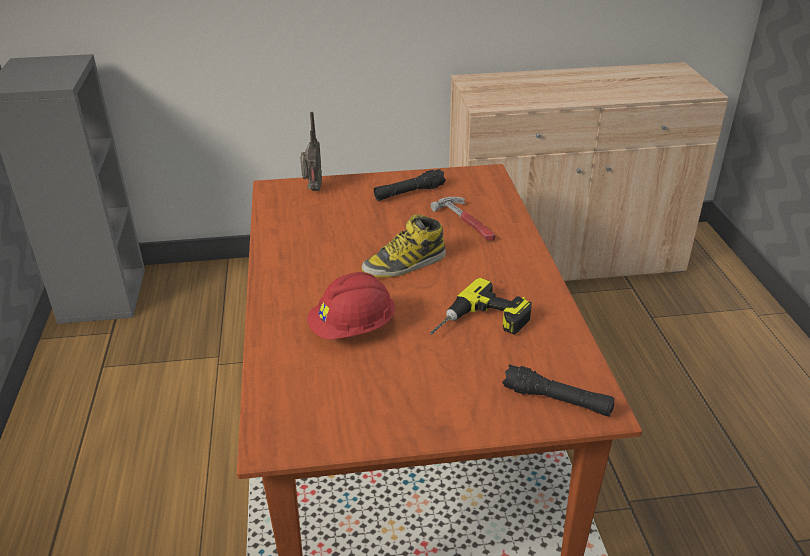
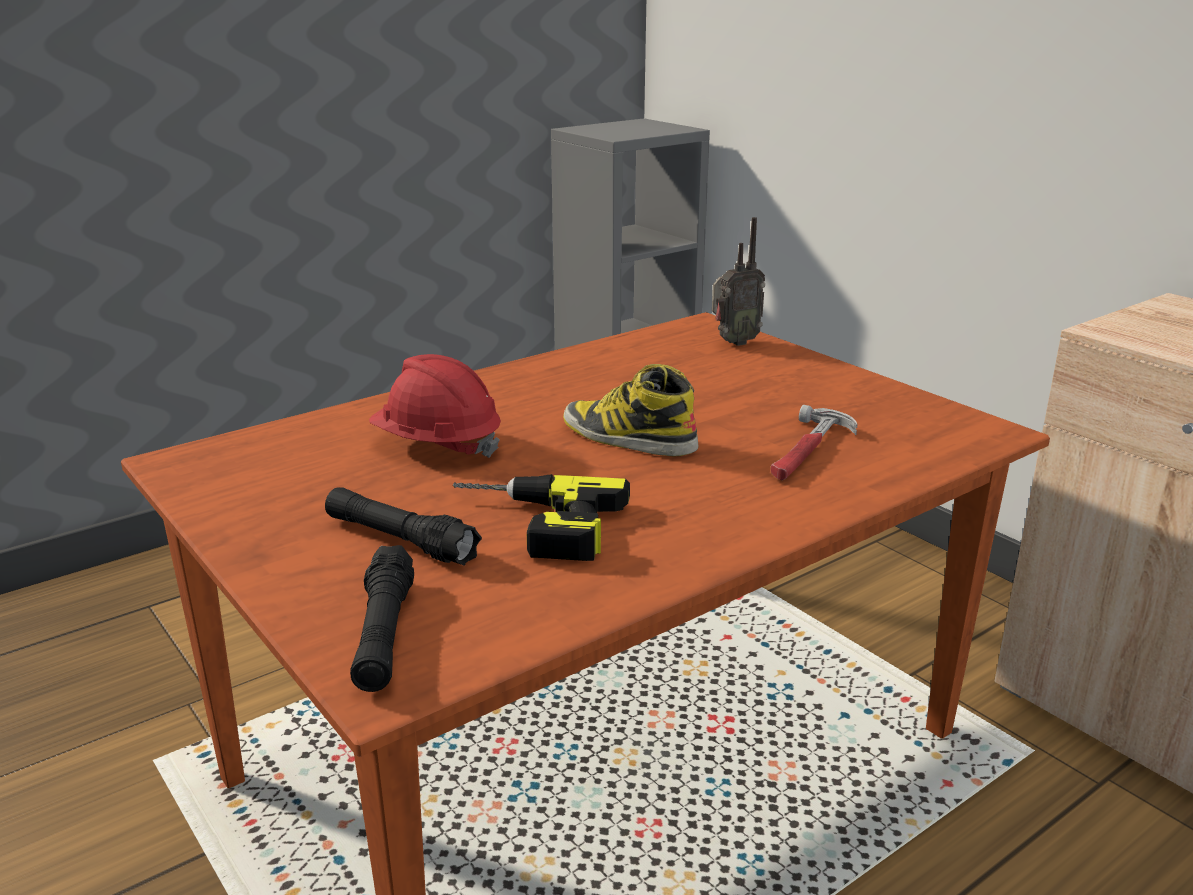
camera: 60 degrees right, 10 degrees down
(409, 193) = (825, 394): black flashlight -> black flashlight (400, 540)

